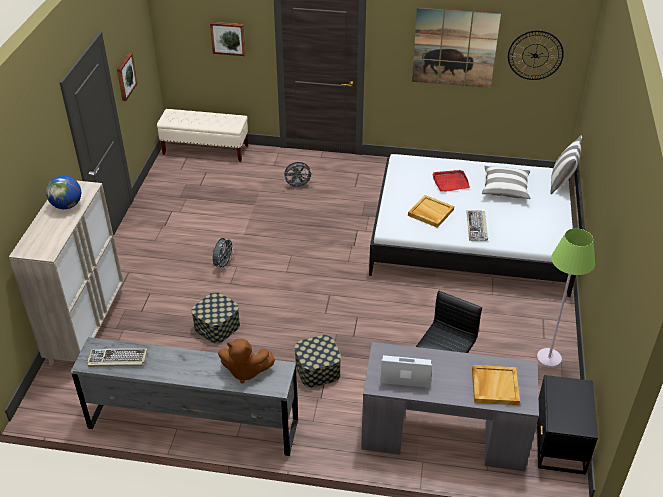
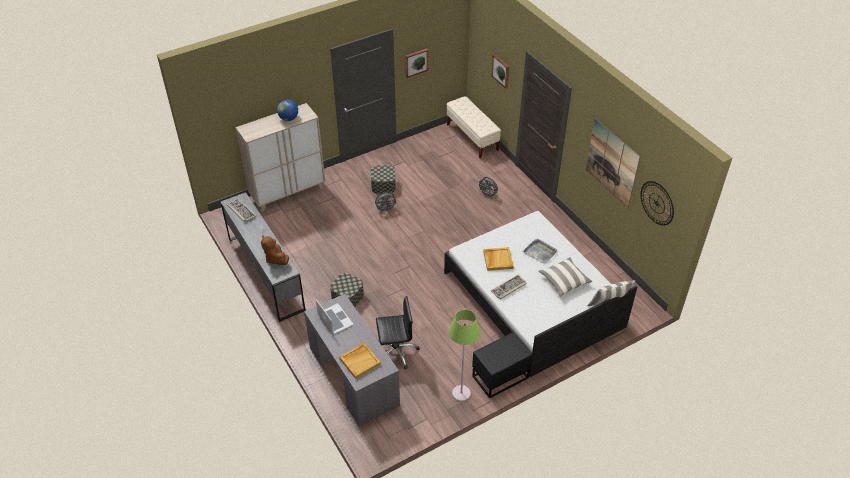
camera: 50 degrees right, 5 degrees up
(217, 326) = (338, 238): storage box -> storage box (383, 185)
(450, 182) = (540, 252): red tray -> grey tray
(558, 443) = (395, 431): black nightstand -> black nightstand (499, 376)

